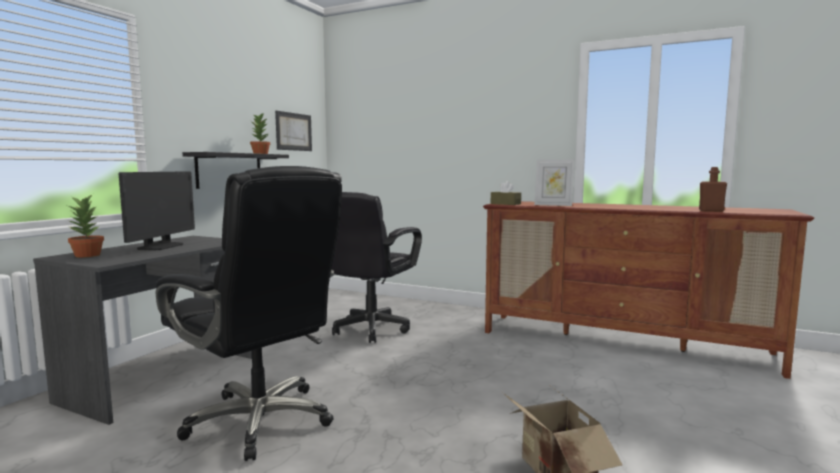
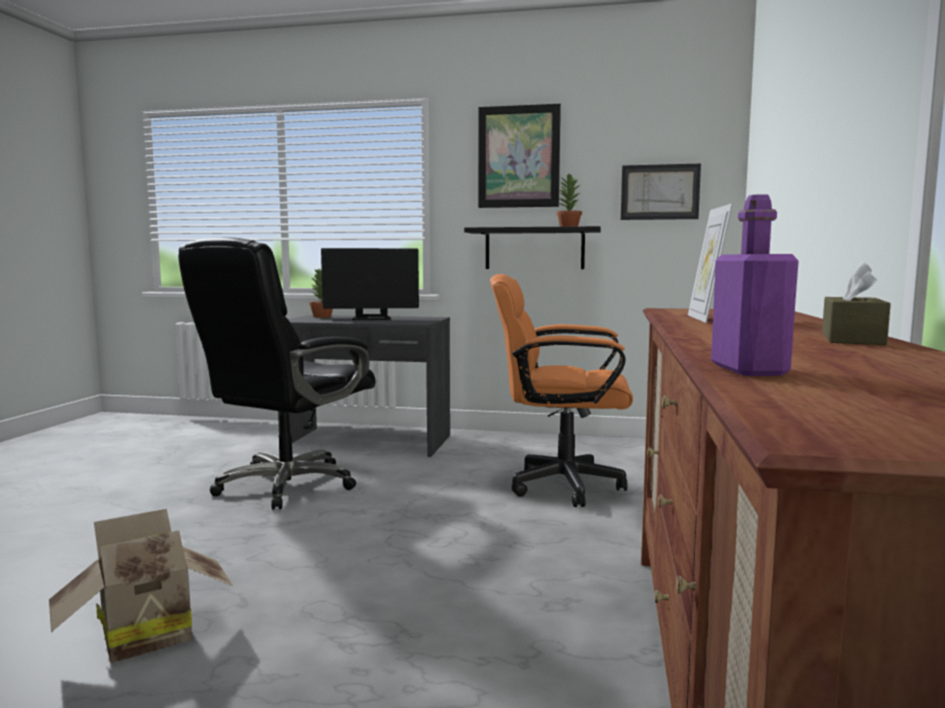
camera: 75 degrees right, 0 degrees up
(214, 92) = (518, 157): none -> picture
(369, 332) = (559, 488): black office chair -> orange office chair
(505, 204) = (678, 310): brown tissue box -> brown tissue box (852, 339)
(711, 211) = (748, 370): brown bottle -> purple bottle

